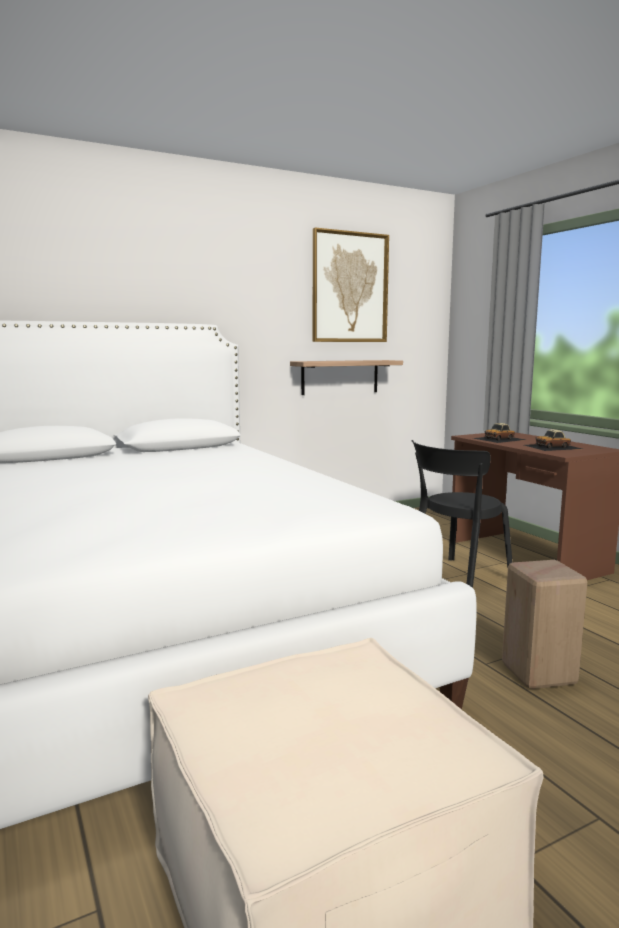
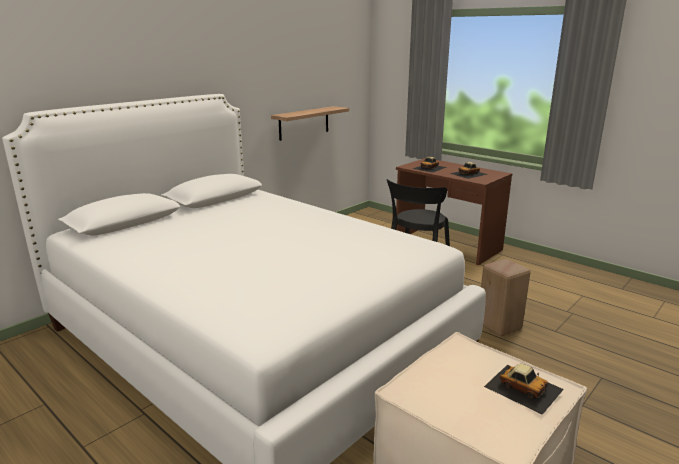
camera: 20 degrees left, 10 degrees up
(349, 287) = (308, 52): picture -> none
(401, 739) = (523, 387): none -> toy car

